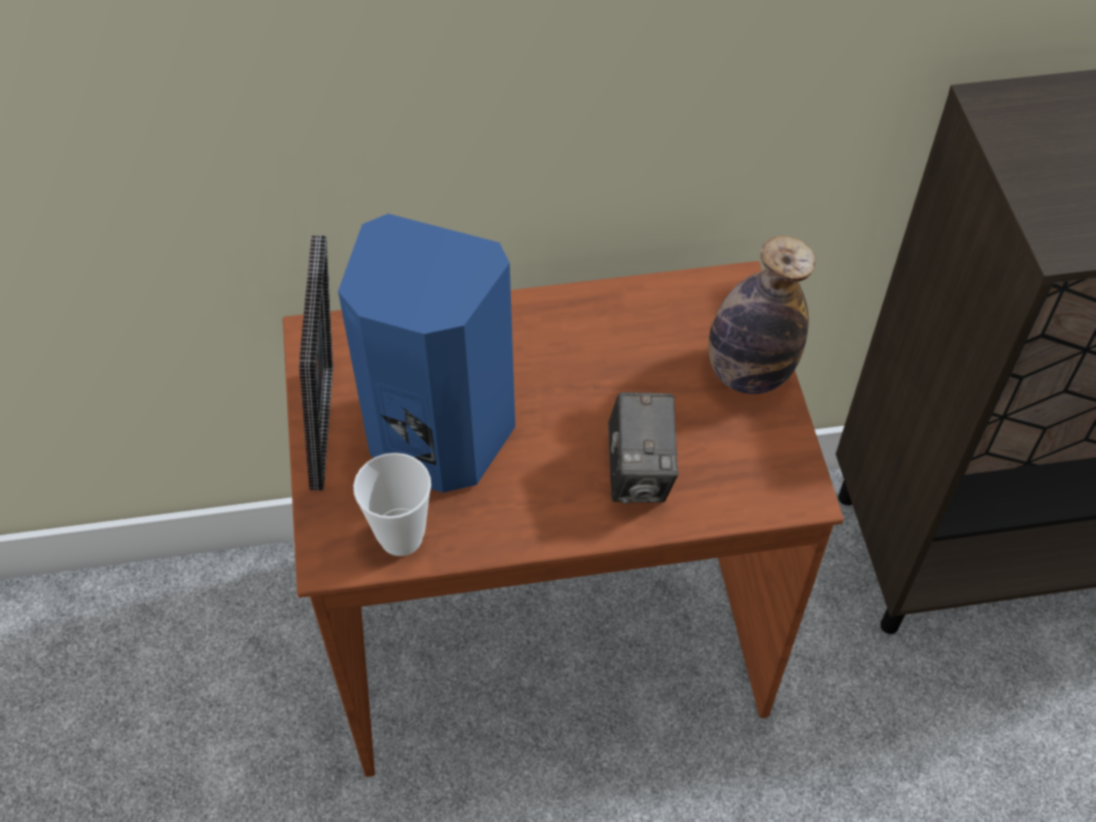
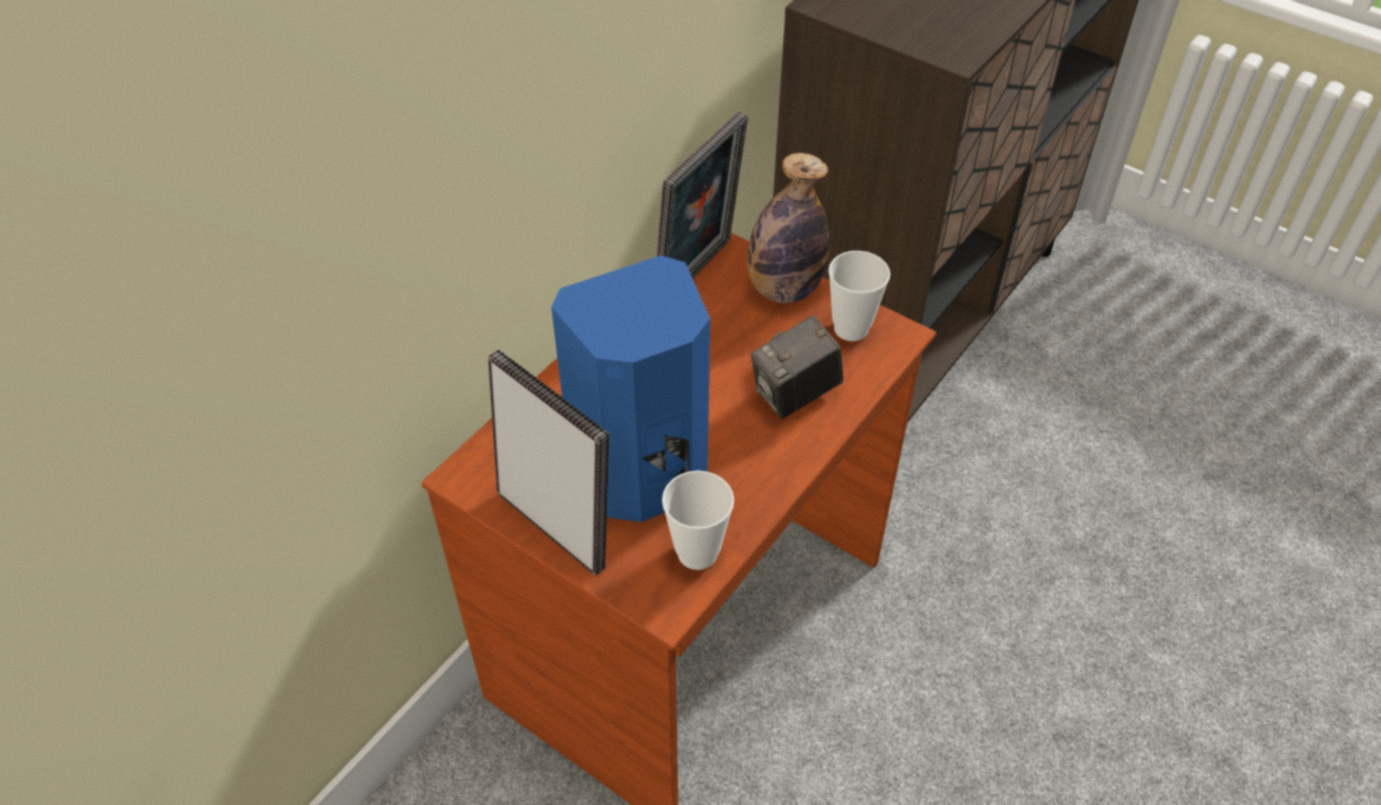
camera: 45 degrees left, 5 degrees down
(639, 474) = (795, 395): camera -> camera turned 105 degrees clockwise
(688, 306) = (698, 275): none -> picture frame
(764, 454) = (851, 328): none -> cup

